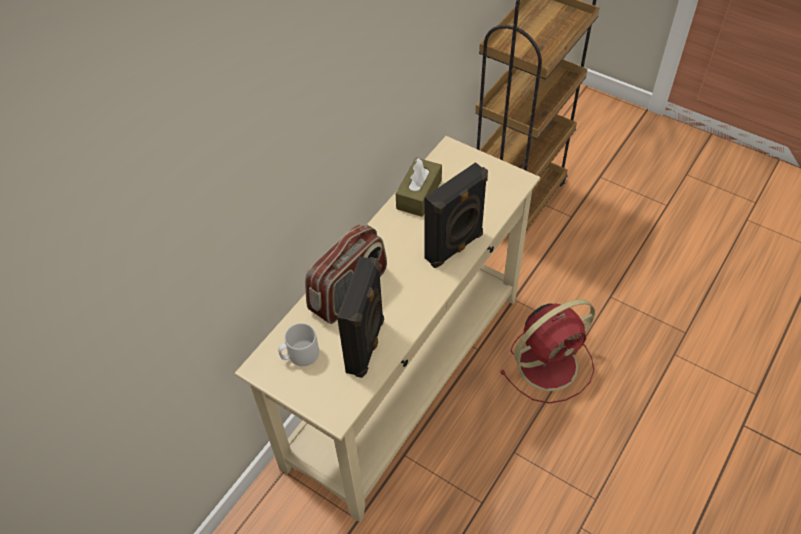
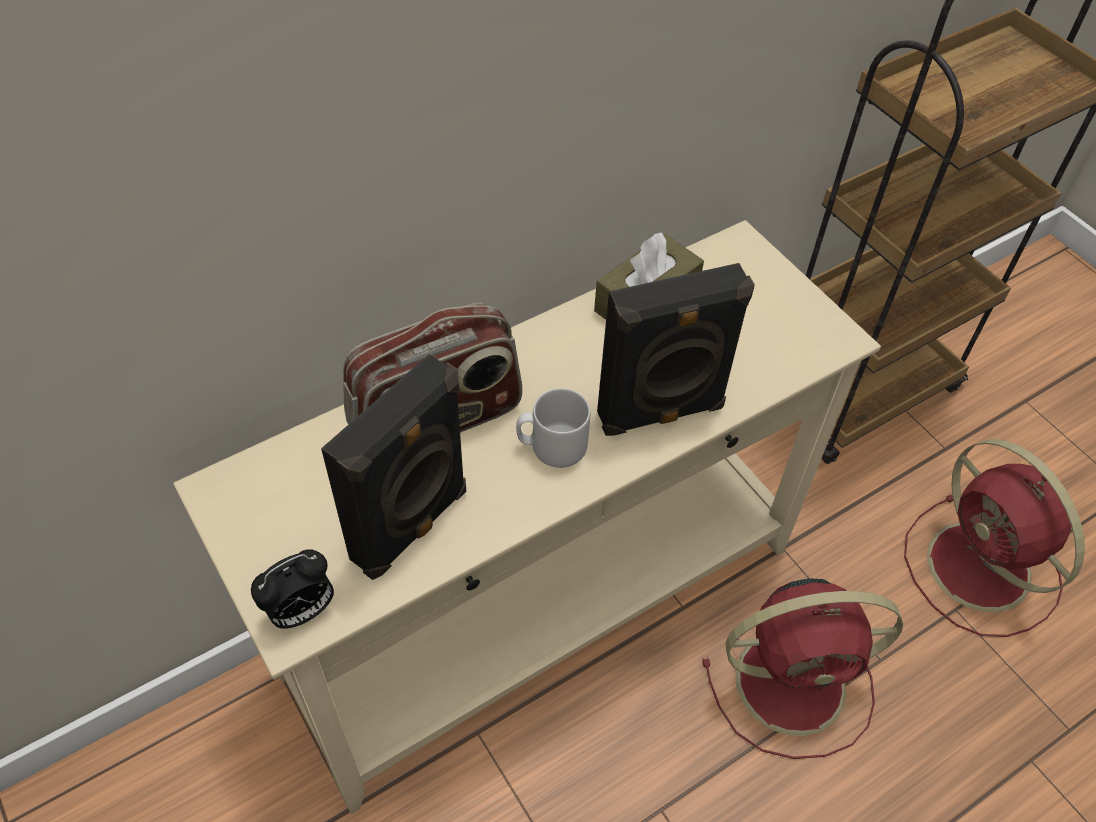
camera: 20 degrees right, 0 degrees up
(300, 355) = (293, 496): grey mug -> grey mug (551, 446)
(336, 405) = (301, 611): none -> alarm clock
(614, 272) = (981, 570): none -> red fan

